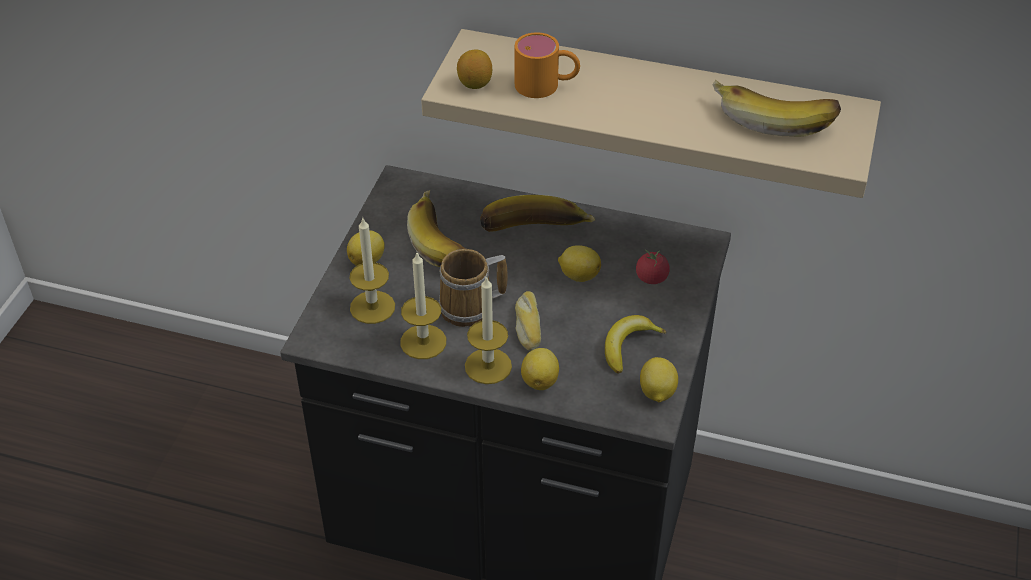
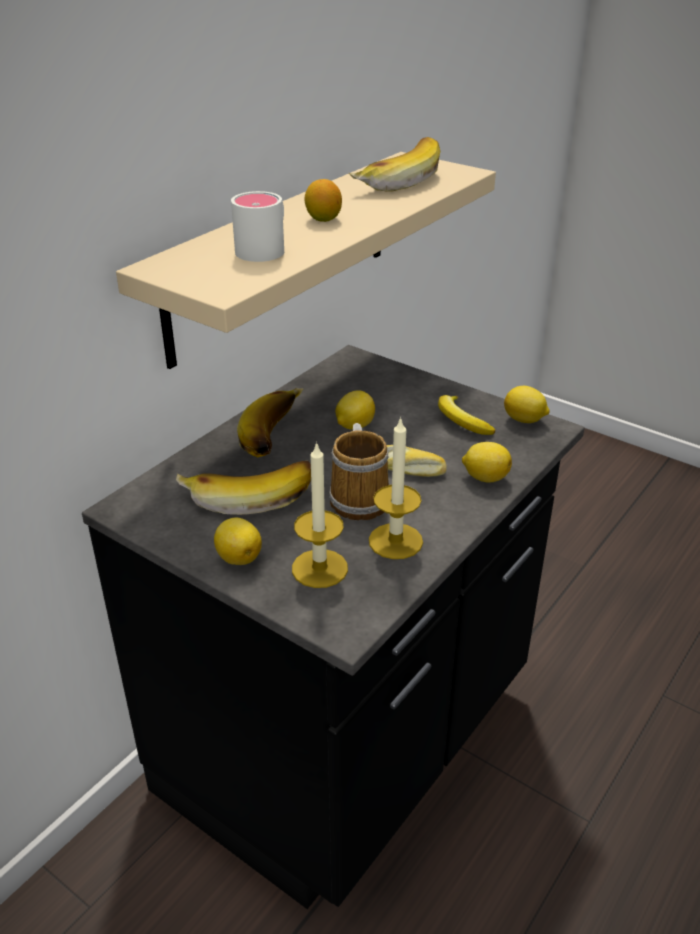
camera: 70 degrees left, 10 degrees down
(475, 84) = (228, 278): lemon -> lemon (323, 219)
(488, 366) = (452, 505): candle -> none
(546, 85) = (266, 248): orange mug -> white mug
(651, 278) = (381, 390): tomato -> none

